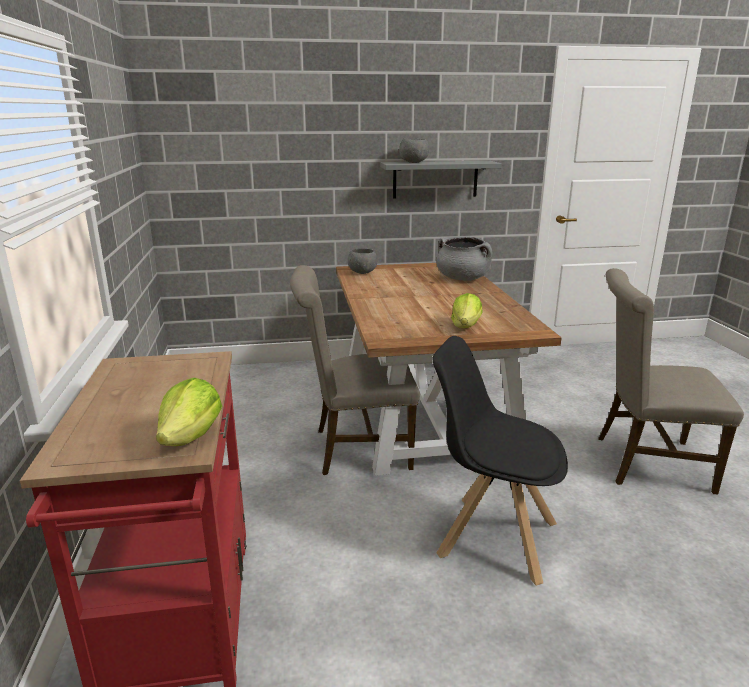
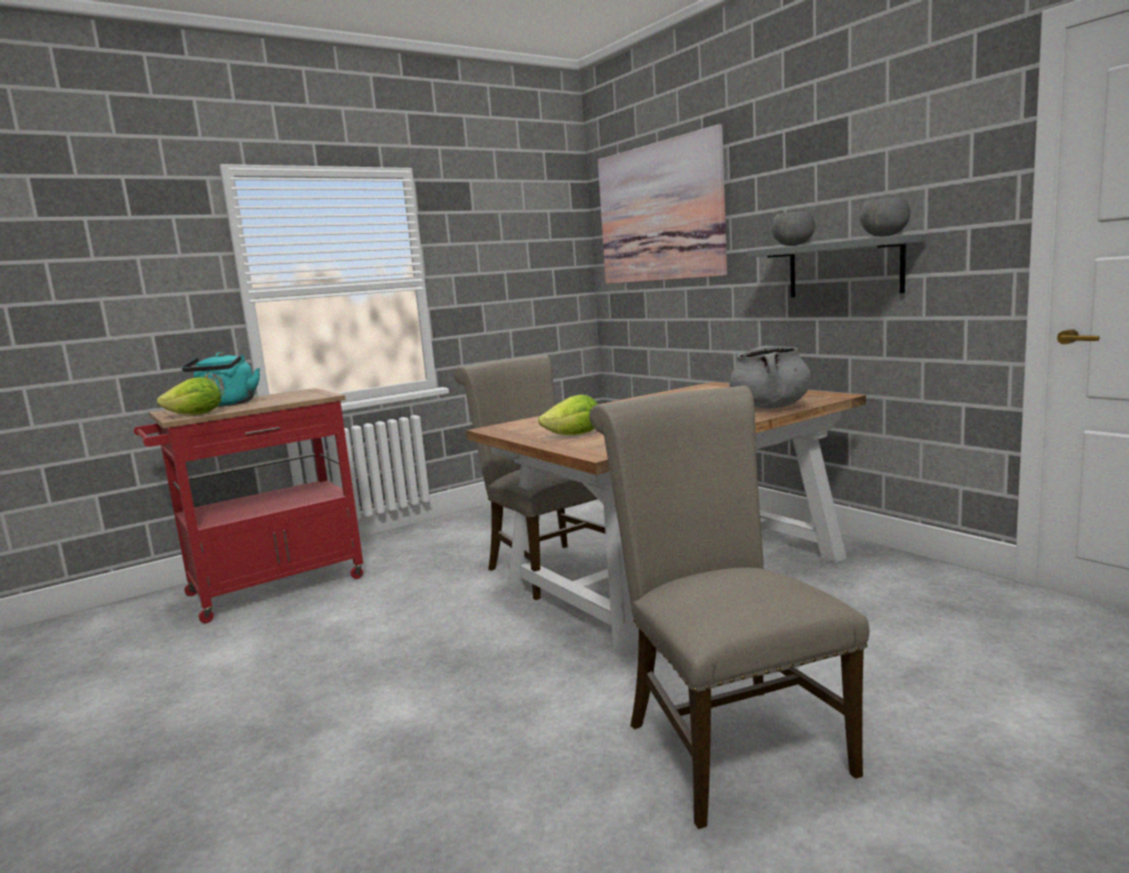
camera: 65 degrees right, 10 degrees down
(126, 415) = (227, 404): none -> turquoise kettle
(249, 119) = (660, 213): none -> picture
(362, 273) = (706, 388): grey bowl -> grey bowl (883, 236)
(491, 536) = (441, 664): black chair -> none

